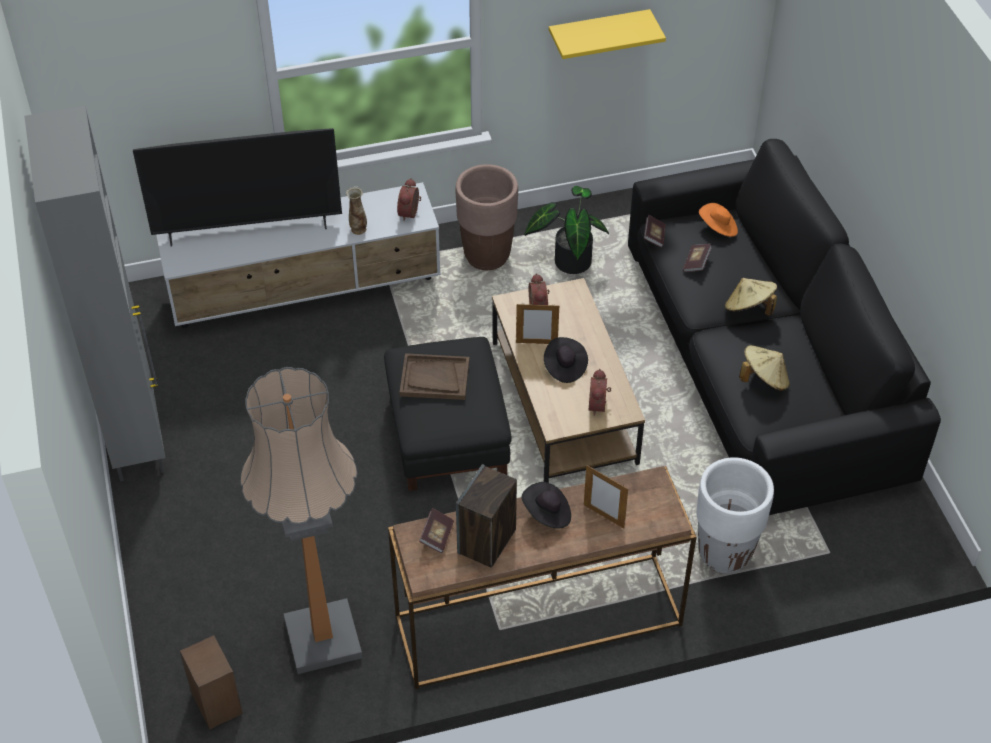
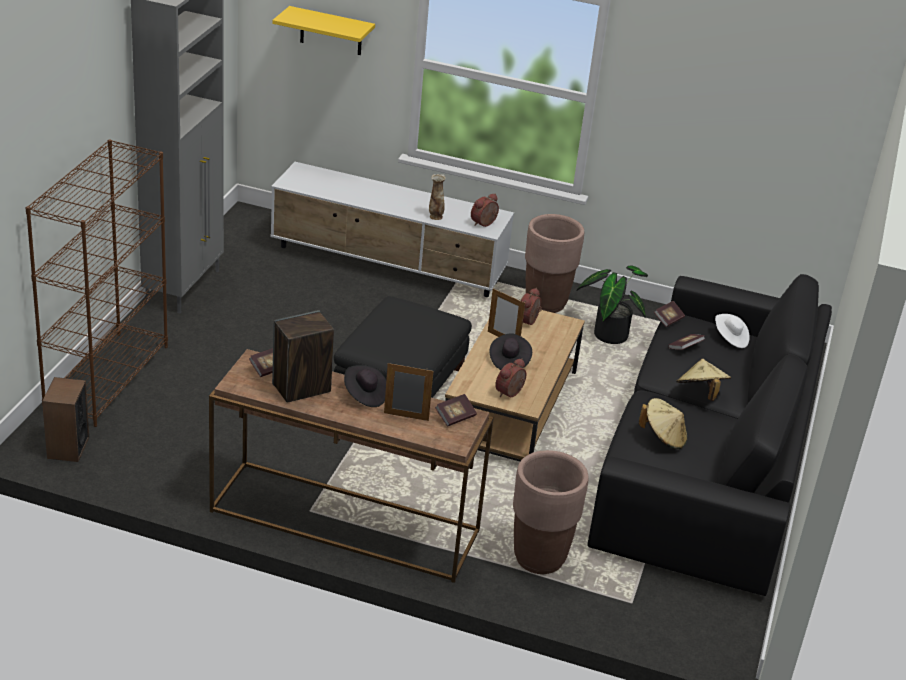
camera: 30 degrees right, 15 degrees down
(171, 595) = (107, 377): none -> brown bookcase
(248, 230) = (357, 185): television -> none
(323, 638) = (179, 451): floor lamp -> none
(434, 378) = (401, 321): brown tray -> none
(598, 34) = (700, 137): yellow shelf -> yellow shelf (331, 31)
(603, 516) = (406, 416): picture frame -> picture frame turned 120 degrees clockwise
(643, 489) = (455, 417): none -> book
(718, 228) = (730, 339): orange hat -> white hat
(724, 554) = (539, 558): white planter -> brown planter

